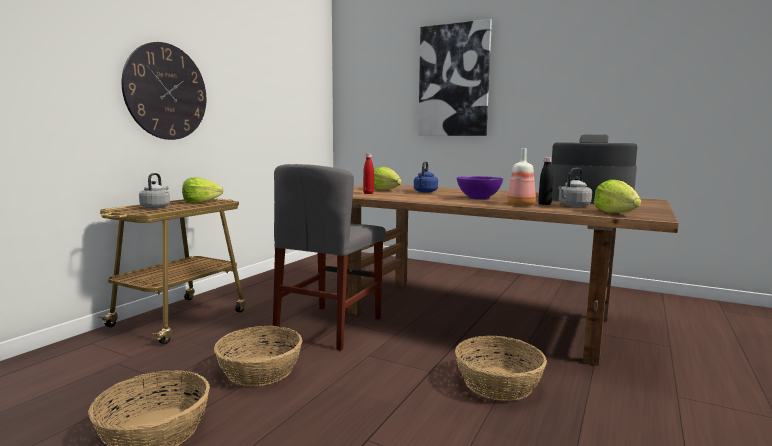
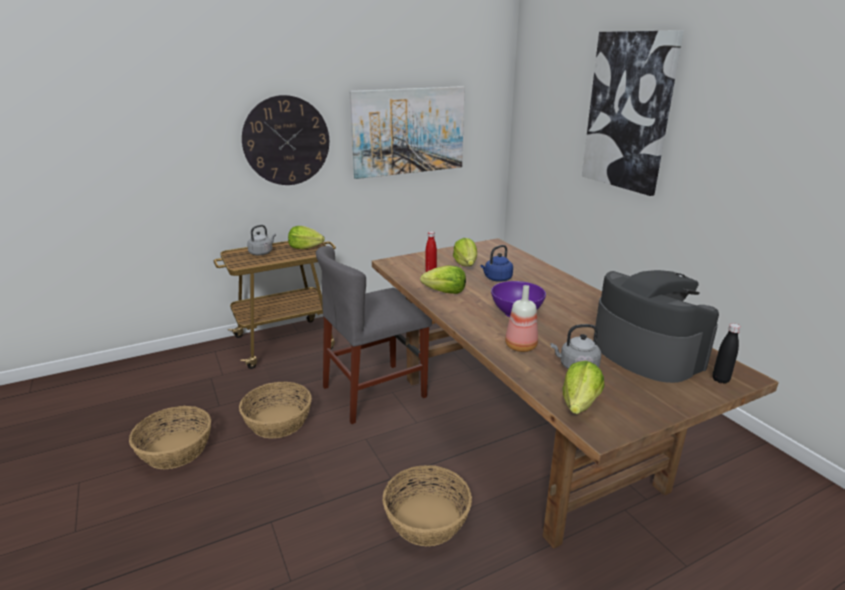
camera: 35 degrees right, 15 degrees up
(267, 102) = (408, 131): none -> picture
(405, 197) = (445, 292): none -> lettuce
(544, 204) = (554, 351): black bottle -> black bottle (720, 380)

